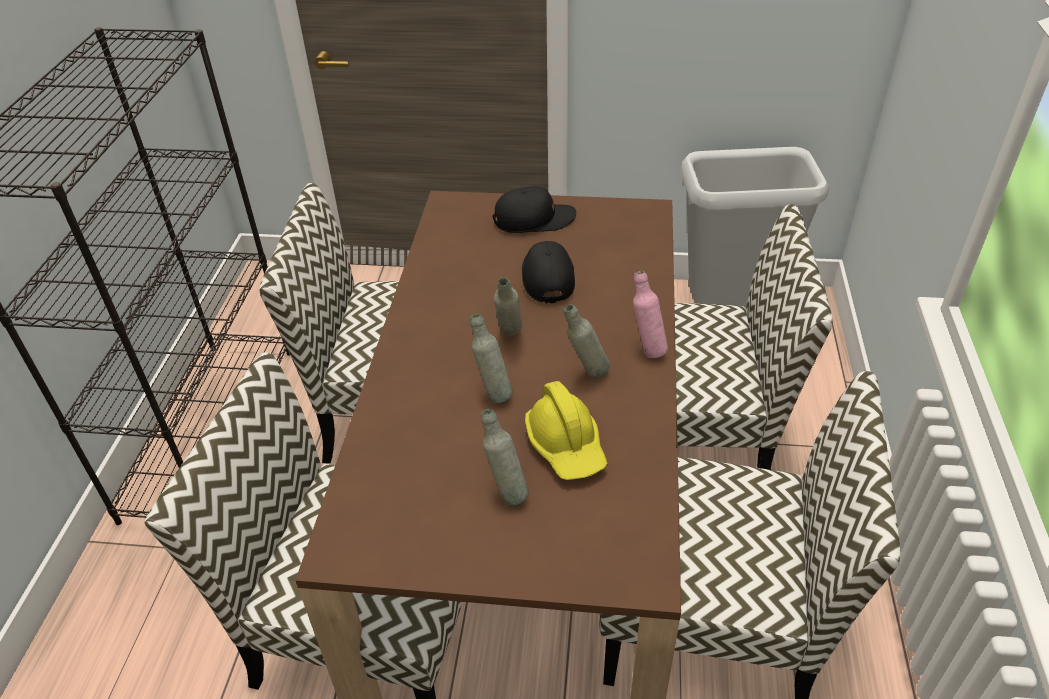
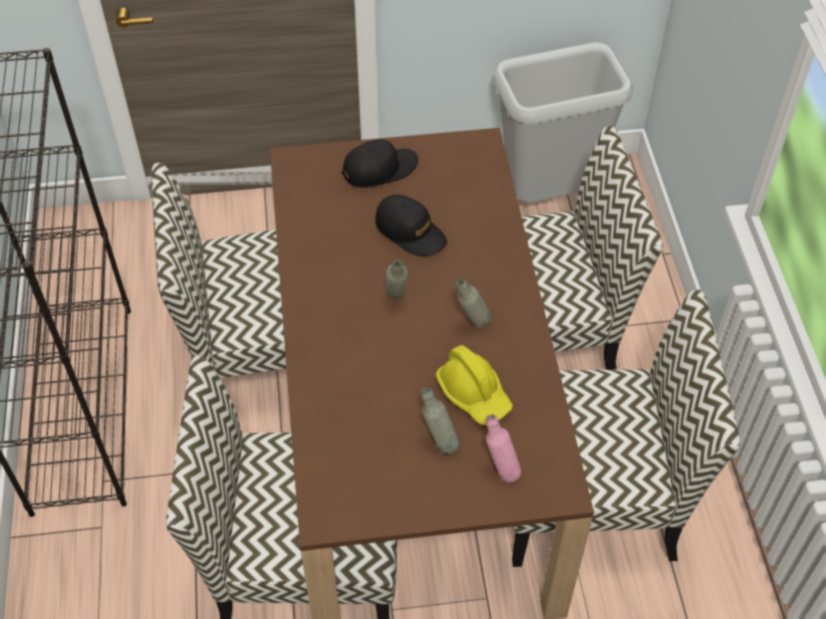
camera: 15 degrees left, 10 degrees up
(493, 393) = (400, 357): grey bottle -> none
(547, 277) = (410, 231): black cap -> black cap turned 150 degrees clockwise
(647, 349) = (516, 293): pink bottle -> pink bottle (500, 470)

